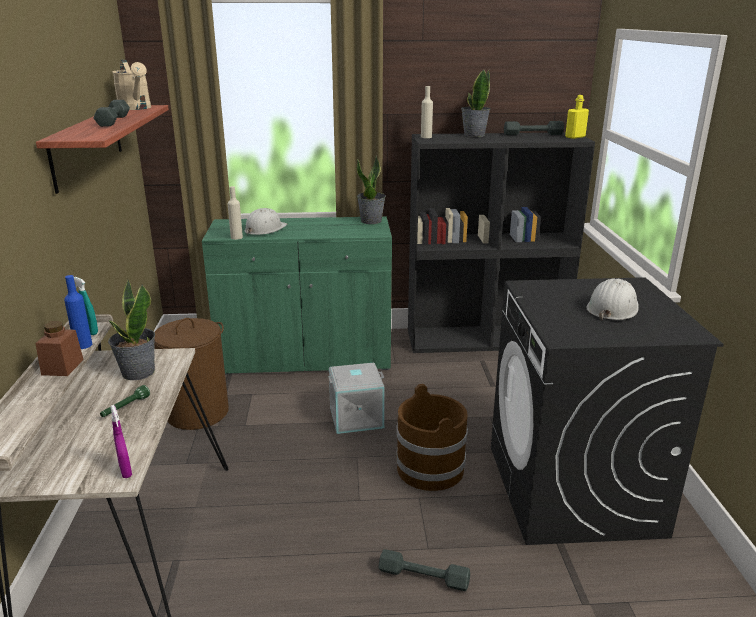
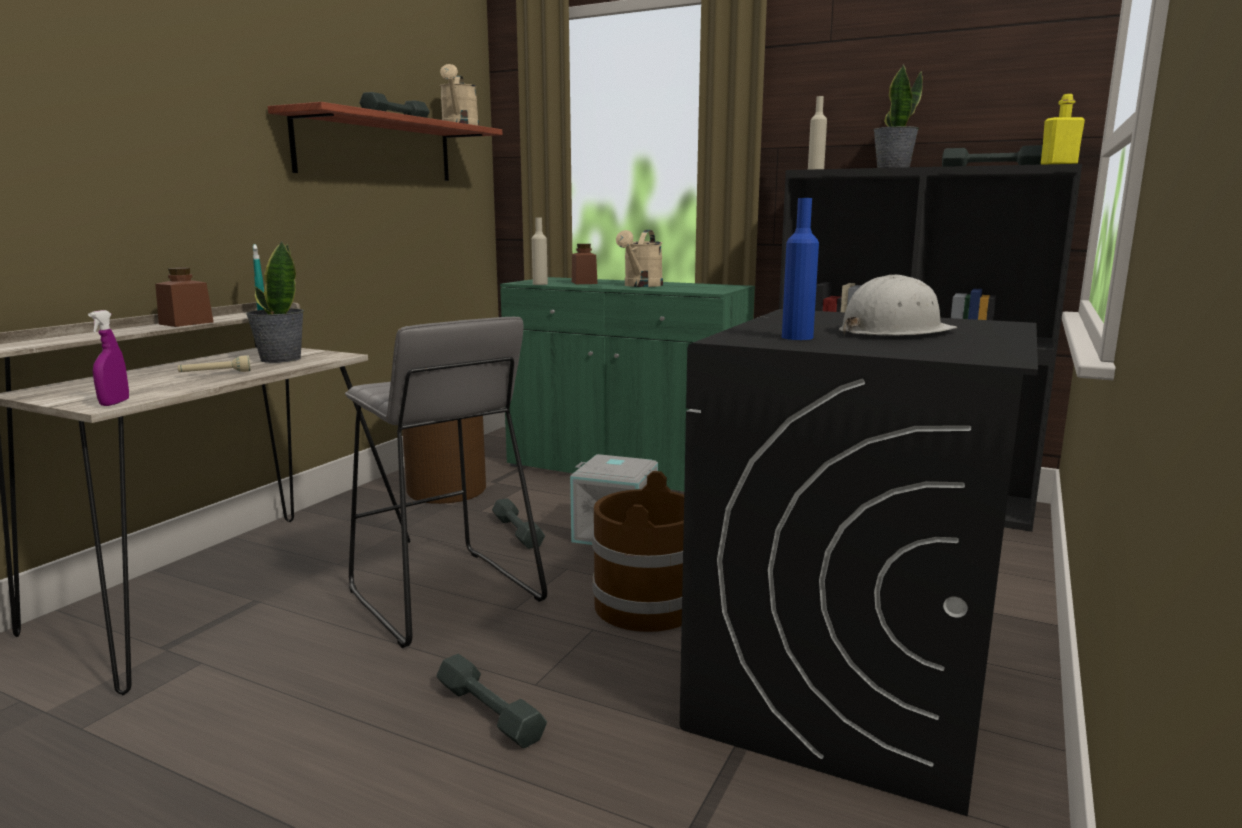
camera: 30 degrees right, 10 degrees down
(83, 345) = (236, 317): blue bottle -> blue bottle (797, 337)
(125, 408) = (215, 374): green flashlight -> beige flashlight
(265, 229) = (584, 283): white hard hat -> brown jar
(292, 436) = (517, 531): none -> grey dumbbell
(304, 507) = (444, 596): none -> grey stool
(315, 229) = (641, 286): none -> beige watering can
(371, 221) = (725, 286): potted plant -> none

